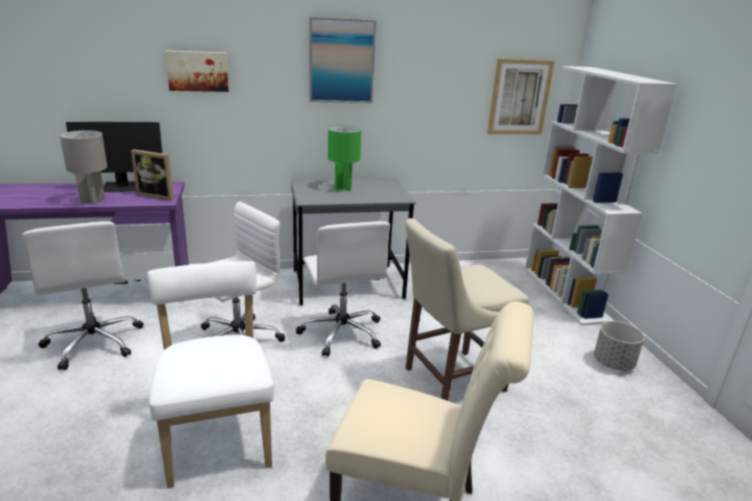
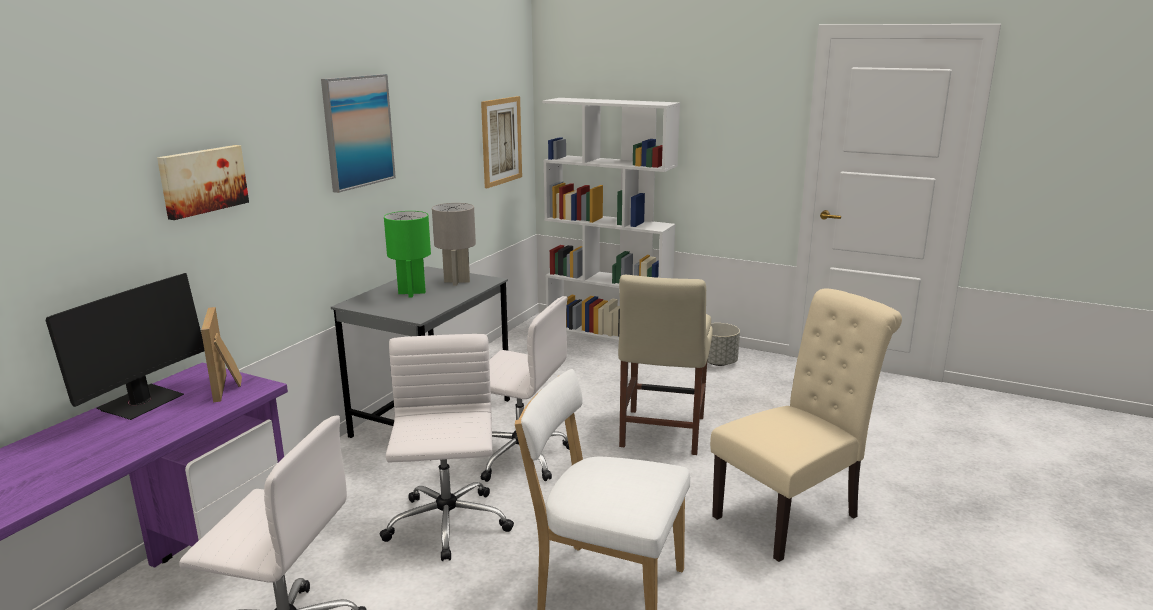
camera: 50 degrees left, 5 degrees down
(93, 201) = (160, 432): grey table lamp -> grey table lamp (457, 281)
(158, 195) = (228, 386): picture frame -> picture frame turned 105 degrees clockwise

